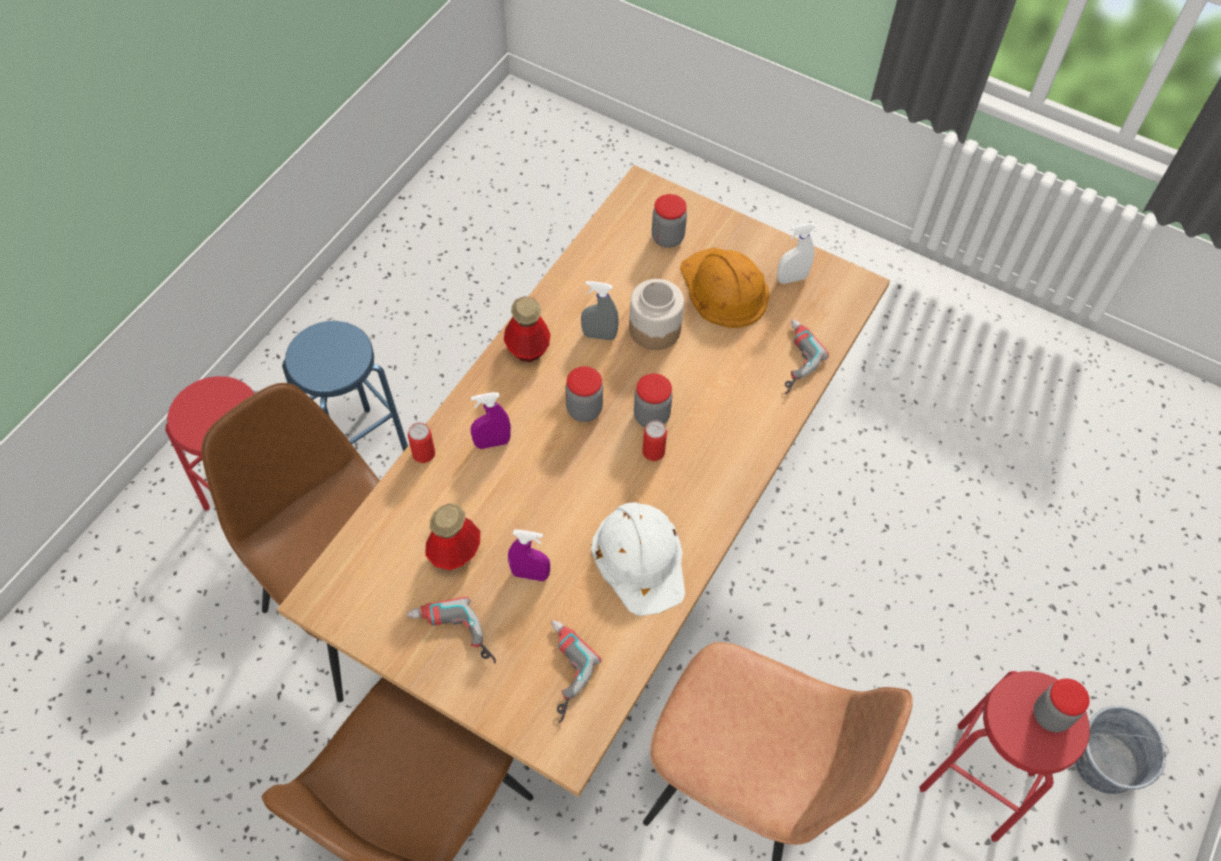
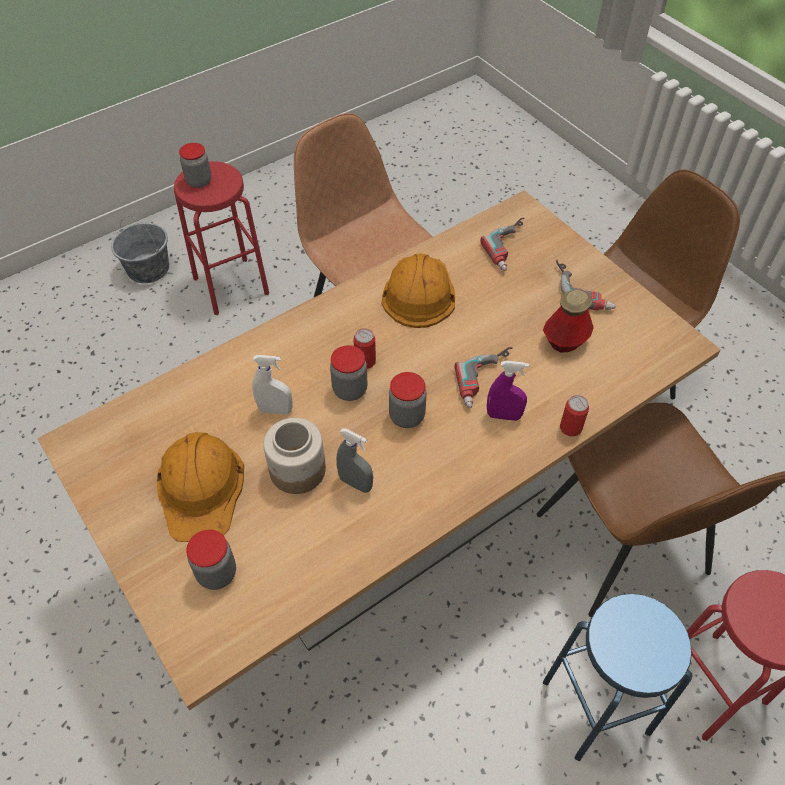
camera: 155 degrees left, 5 degrees down
(527, 348) = (434, 495): bottle -> none
(530, 574) = (509, 308): purple spray bottle -> none
(641, 558) = (418, 292): white hard hat -> orange hard hat
(790, 359) = (194, 396): power drill -> power drill (488, 381)
(792, 278) = (127, 473): white spray bottle -> white spray bottle (275, 410)

